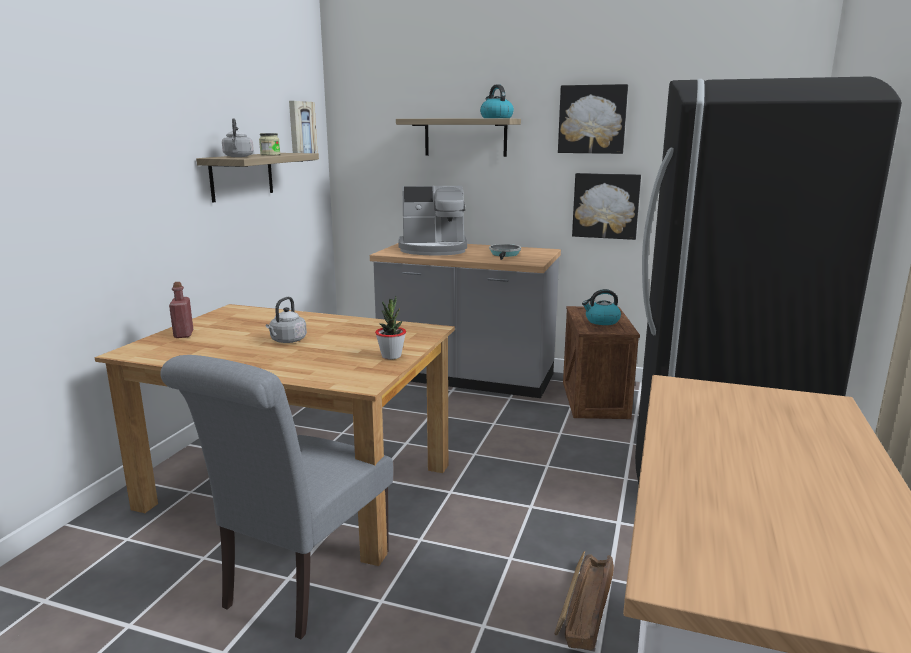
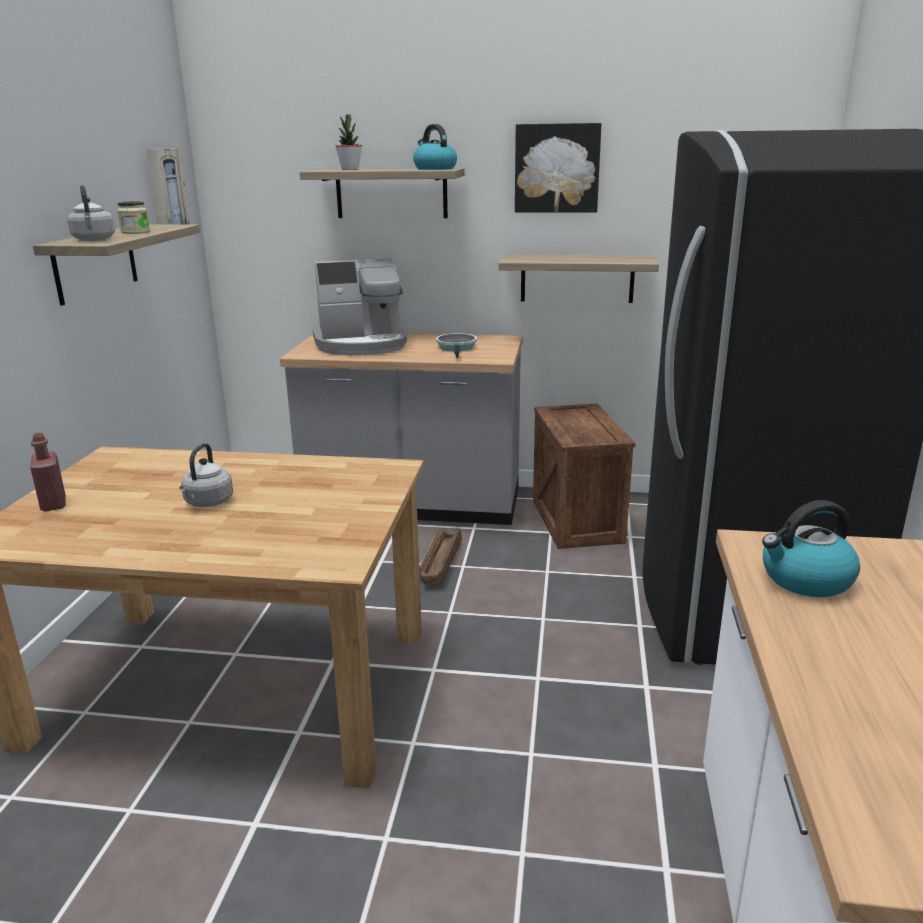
camera: 10 degrees left, 5 degrees up
(300, 583) = (273, 829): grey chair -> none
(391, 356) = (359, 516): potted plant -> potted plant (350, 169)
(585, 608) = (636, 809): crate -> crate (438, 564)
(601, 321) = (584, 427): kettle -> kettle (805, 579)
(606, 205) = (577, 278): picture -> shelf

